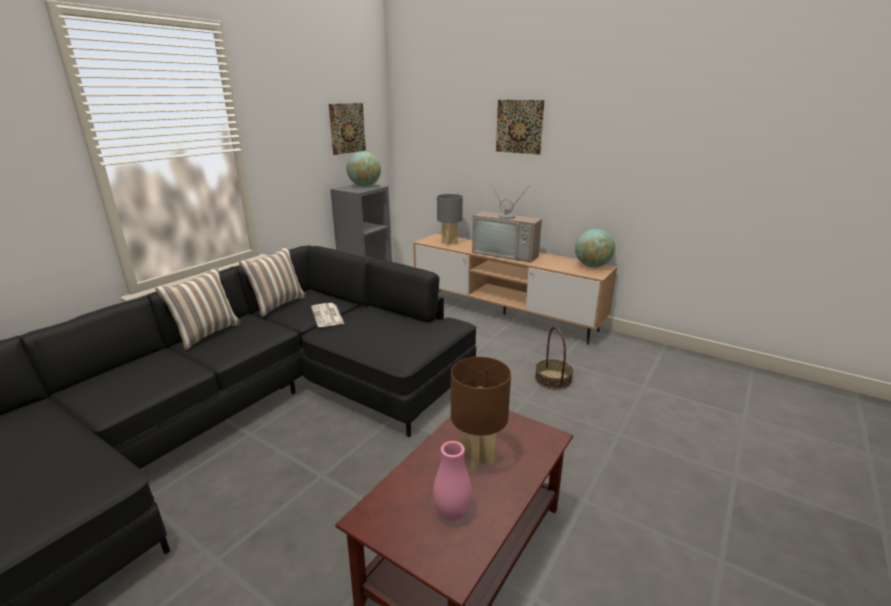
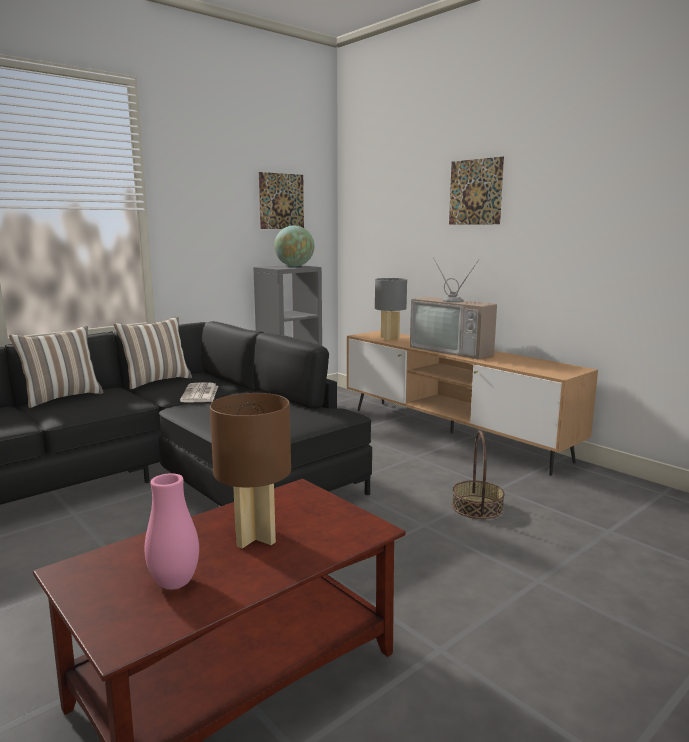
camera: 15 degrees right, 10 degrees down
(592, 266) = (561, 367): globe -> none

